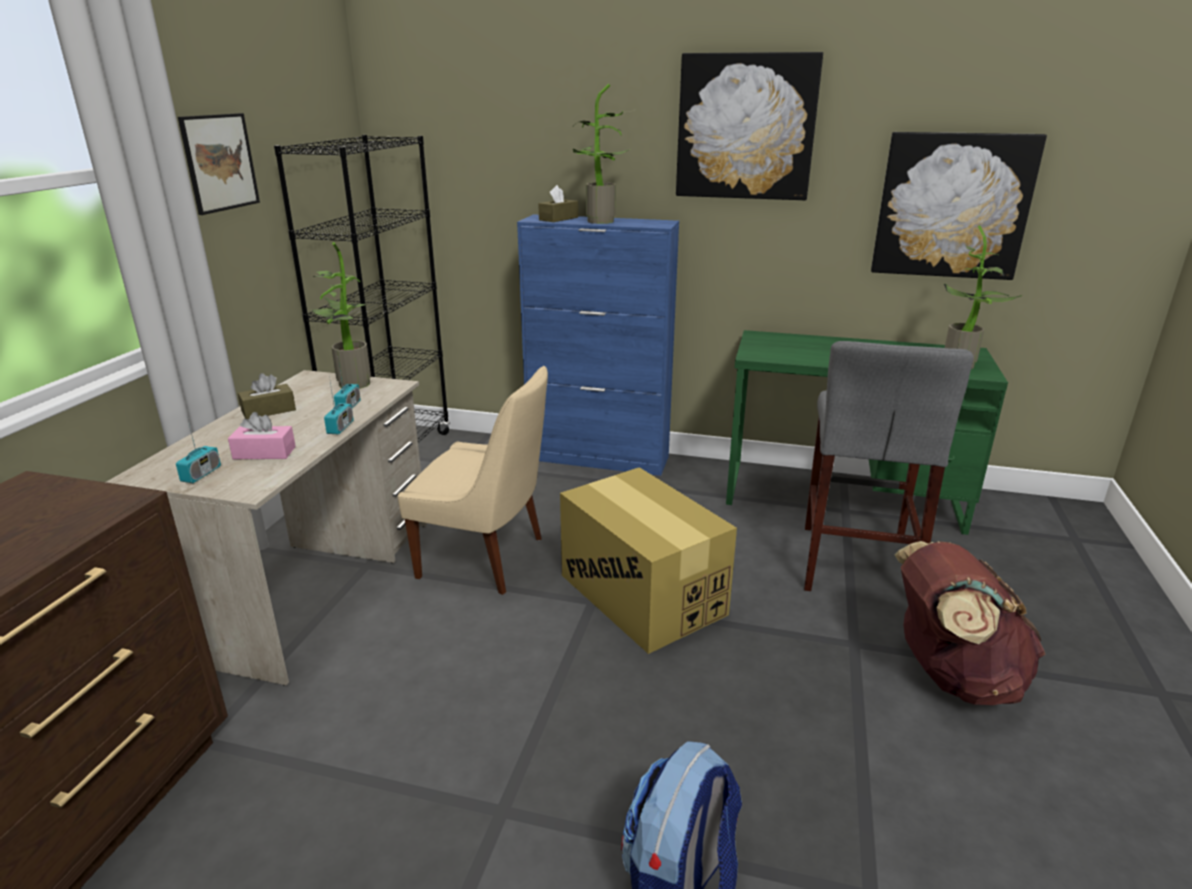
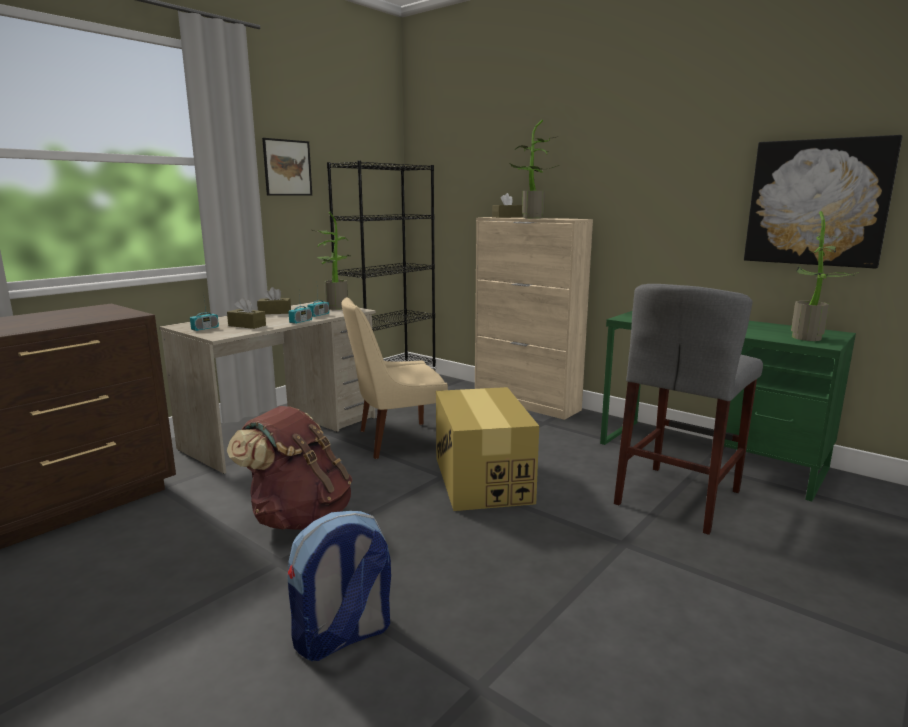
camera: 25 degrees right, 10 degrees down
(264, 453) = (247, 325): pink tissue box -> brown tissue box
(486, 558) = (396, 440): beige chair -> beige chair turned 120 degrees clockwise
(599, 458) = (526, 403): blue cabinet -> beige cabinet
(746, 127) = (644, 147): picture -> none
(951, 676) = (693, 584): brown backpack -> brown backpack (299, 517)

